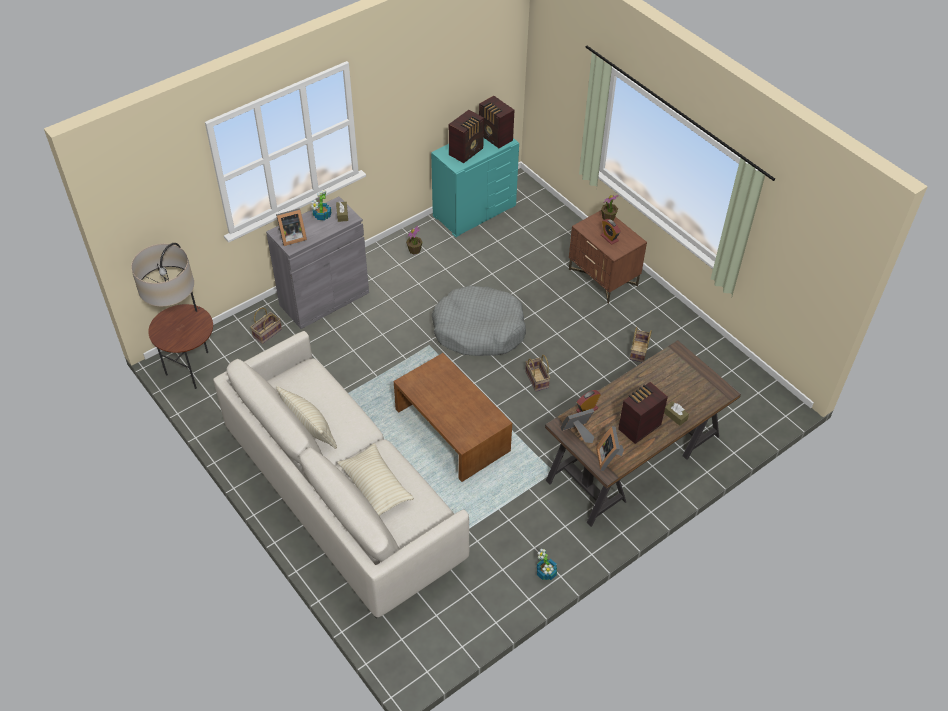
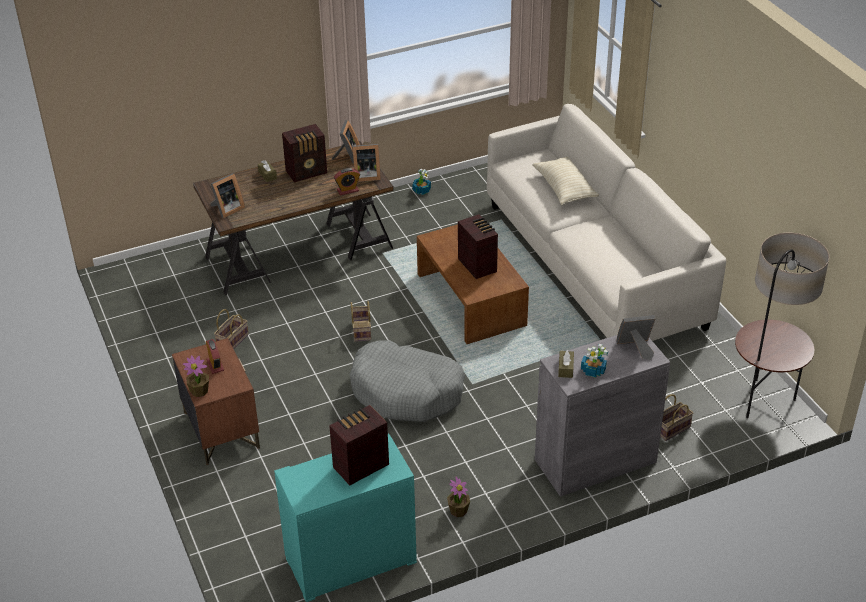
camera: 165 degrees left, 10 degrees down
(309, 428) = (624, 238): beige pillow -> none
(495, 138) = (306, 483): radio -> radio (477, 265)
(687, 366) = (227, 209): none -> picture frame

